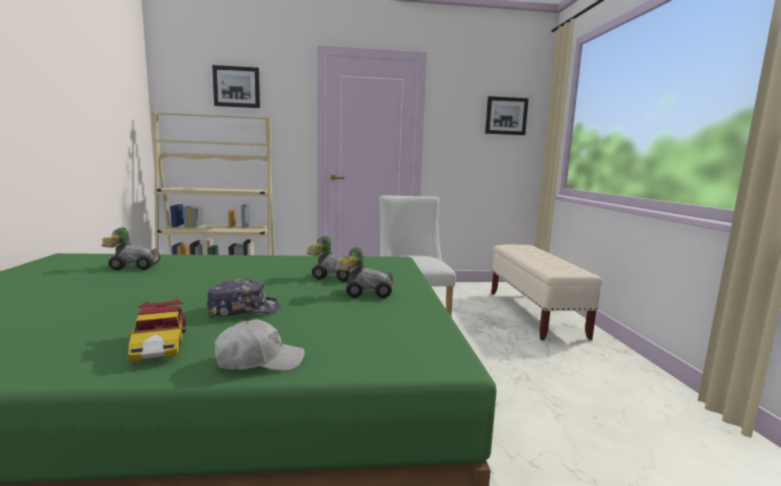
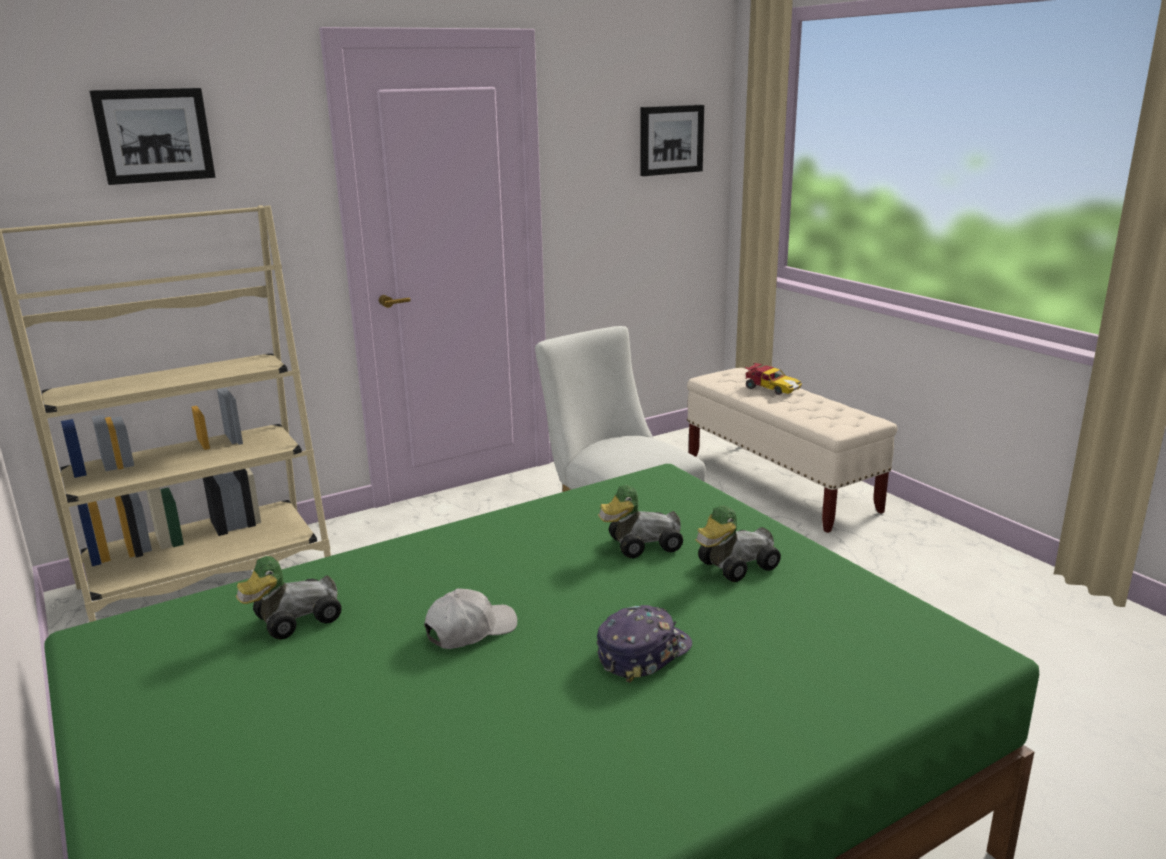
camera: 25 degrees left, 10 degrees up
(159, 345) = (656, 750): toy car -> toy car (770, 388)
(259, 360) = (804, 725): white cap -> white cap (470, 630)

